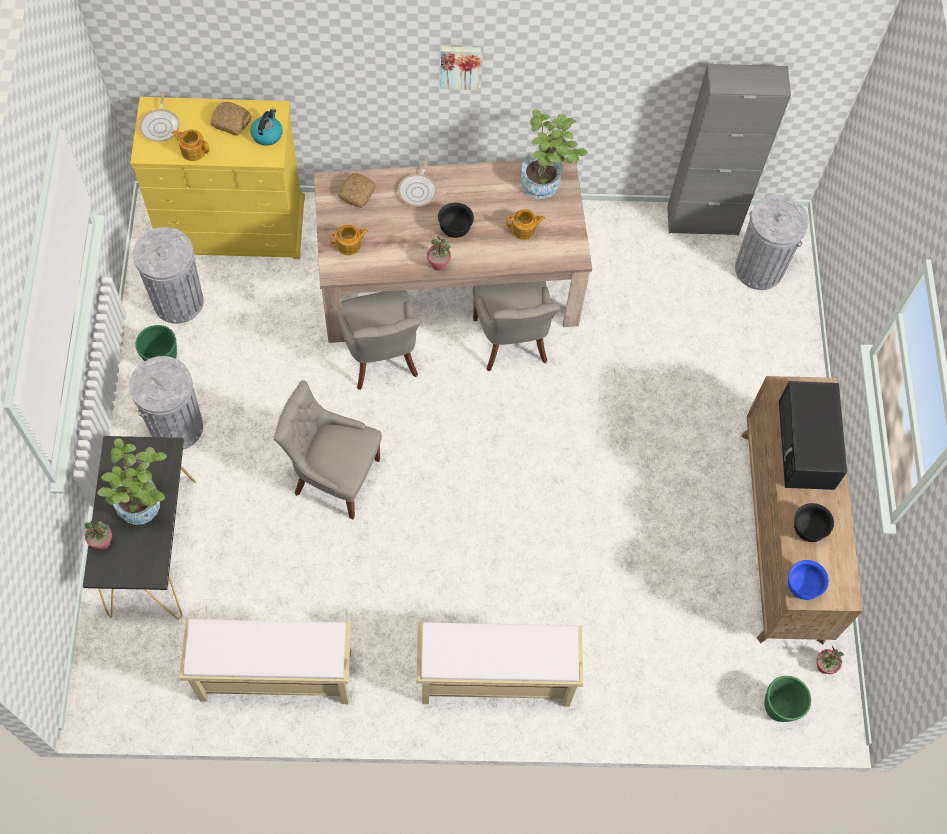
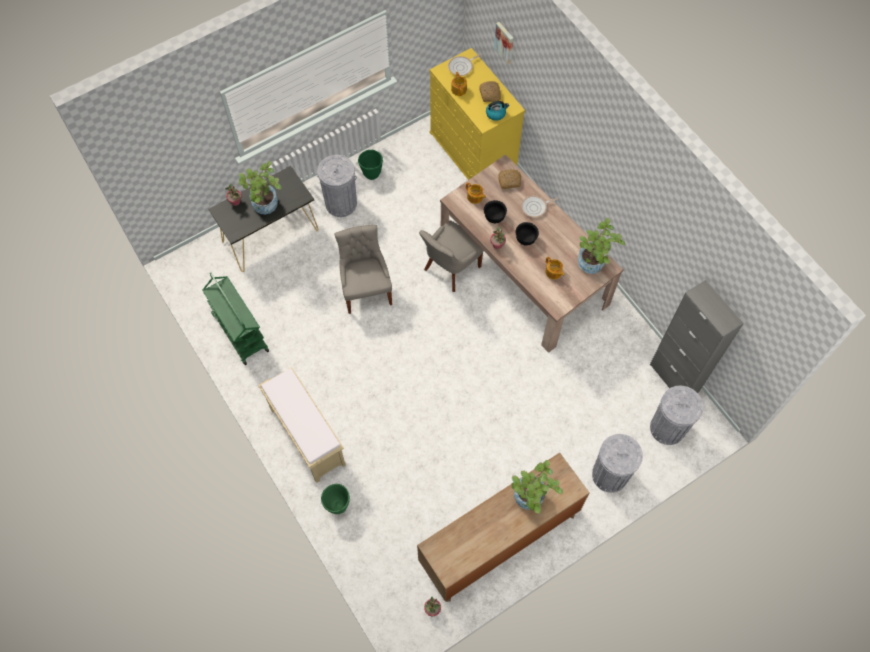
camera: 60 degrees right, 0 degrees up
(178, 301) = (410, 158): grey trash can -> grey trash can (610, 475)
(274, 677) = (240, 332): beige bench -> green cart
(460, 66) = (599, 164): picture -> picture (505, 42)
(511, 342) = (511, 325): grey chair -> none
(778, 709) = (388, 597): green planter -> green planter (337, 506)
(802, 586) = (437, 546): blue bowl -> none
(807, 446) = (530, 500): black microwave -> potted plant
(808, 529) = (476, 530): black bowl -> black bowl (494, 217)

